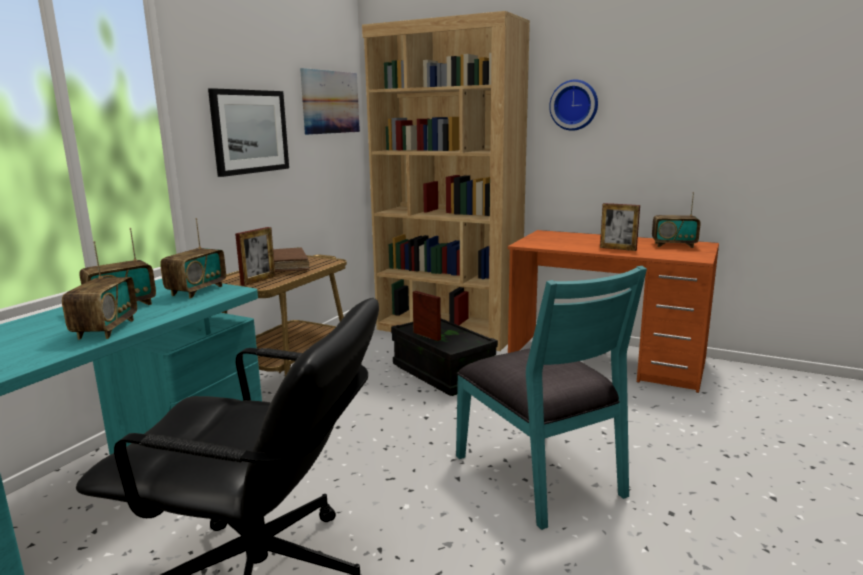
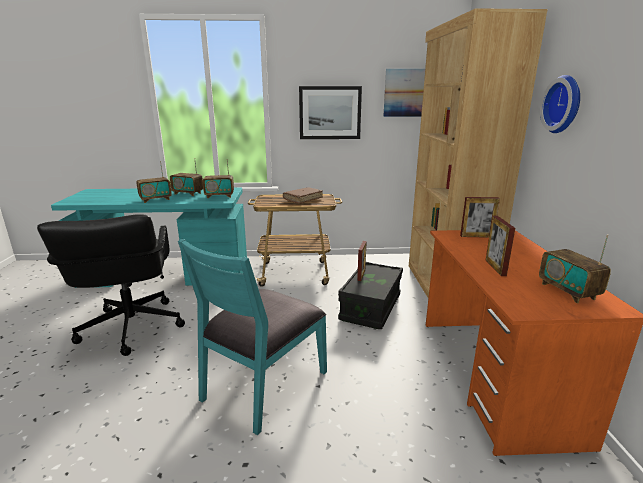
camera: 60 degrees right, 5 degrees up
(258, 280) = (269, 201): picture frame -> picture frame (476, 236)

